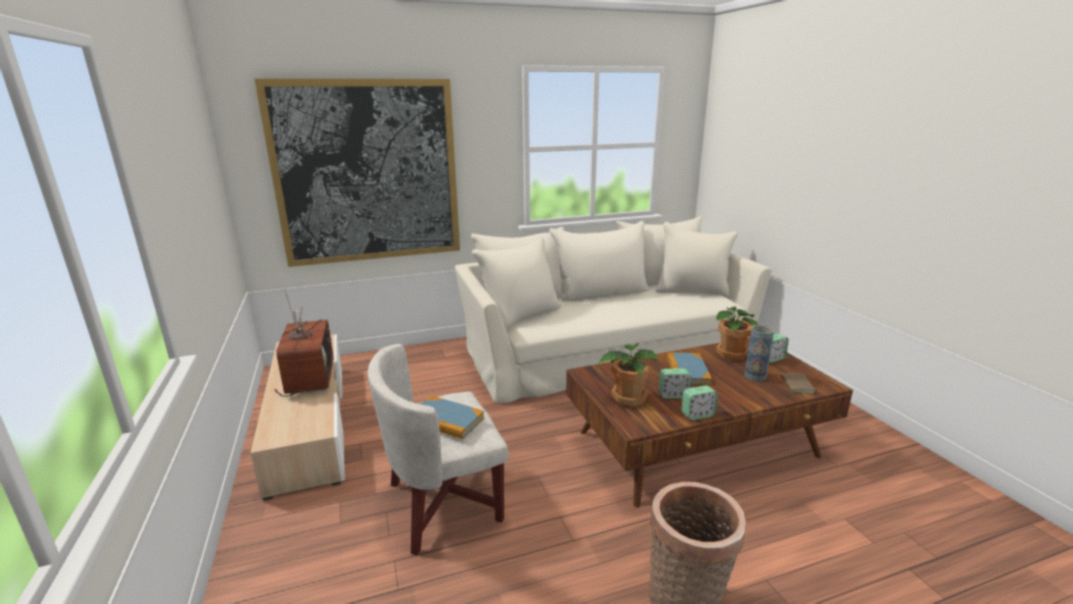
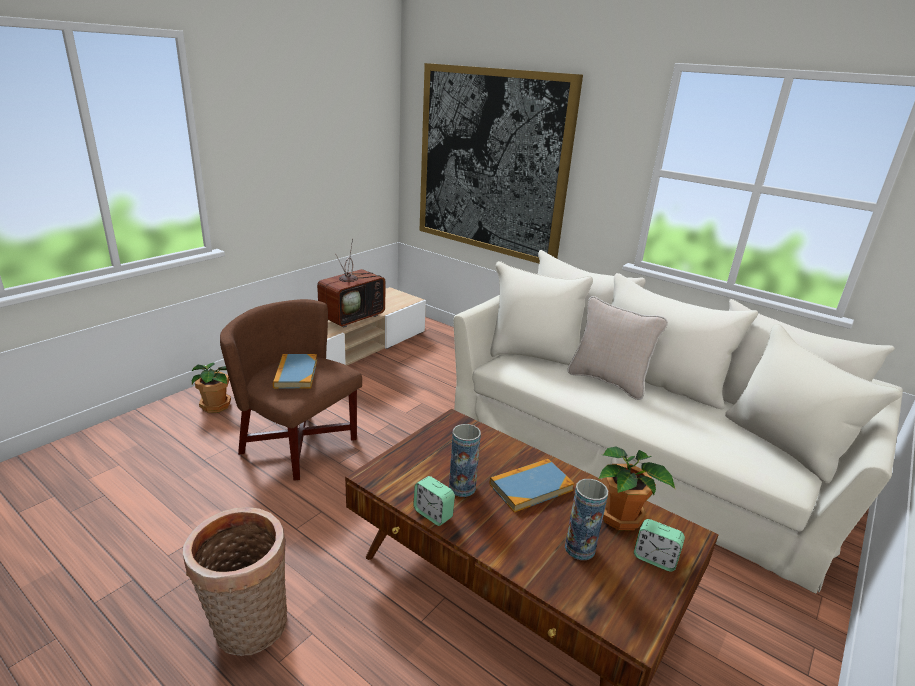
camera: 55 degrees right, 5 degrees up
(443, 503) = (299, 444): white armchair -> brown armchair
(588, 306) = (608, 381): none -> beige pillow
(627, 398) = (427, 458): potted plant -> potted plant (216, 405)
(673, 395) = (462, 487): alarm clock -> vase
(795, 385) = (595, 594): brown book -> none

